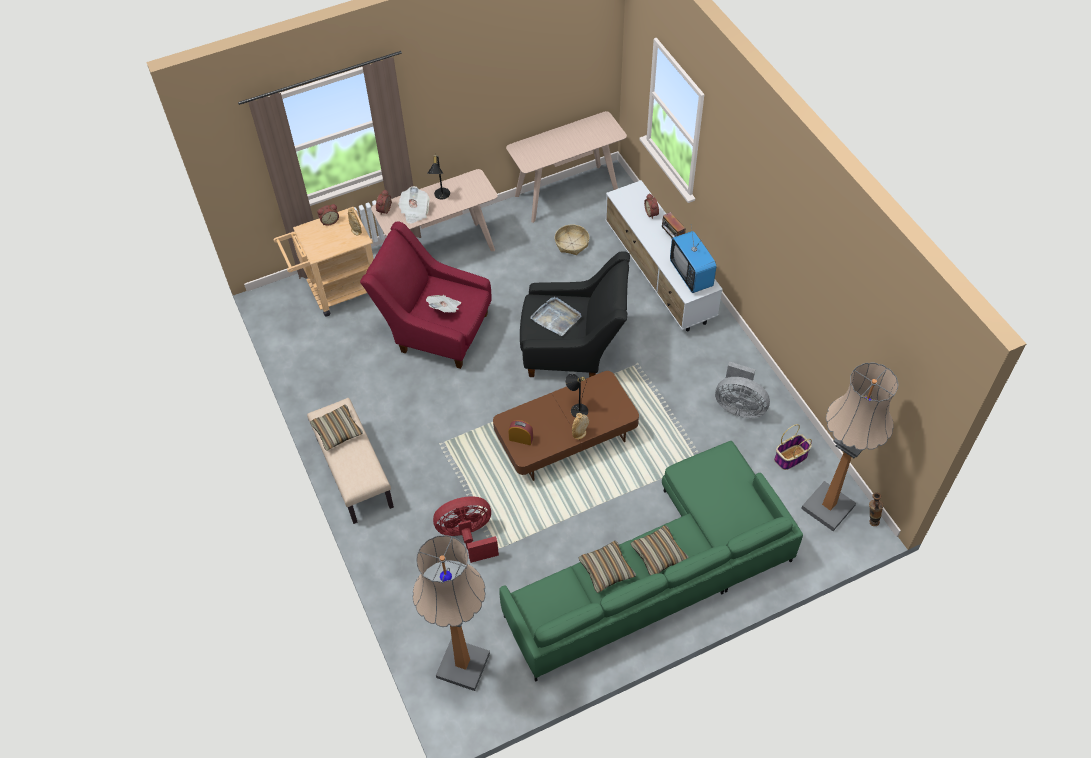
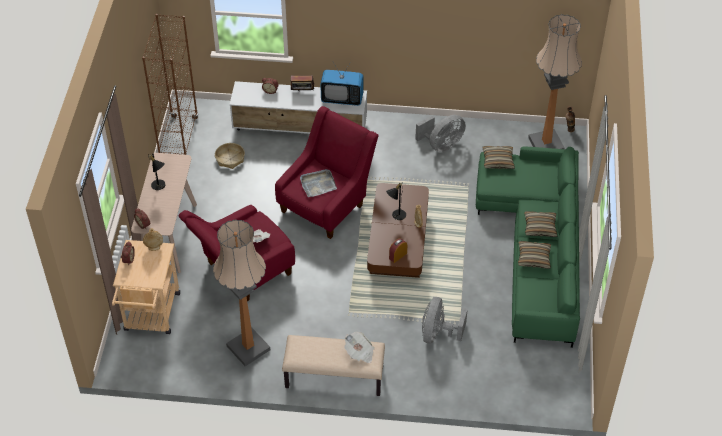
camera: 60 degrees left, 5 degrees down
(337, 431) = (316, 352): pillow -> pillow (498, 161)
(414, 211) = (161, 208): newspaper -> newspaper (359, 353)
(463, 665) = (536, 381): floor lamp -> floor lamp (248, 348)
(468, 536) = (438, 333): red fan -> grey fan
(566, 193) = (179, 139): beige console table -> brown bookcase
(573, 349) = (326, 204): black armchair -> red armchair
(790, 458) = (498, 142): basket -> none

